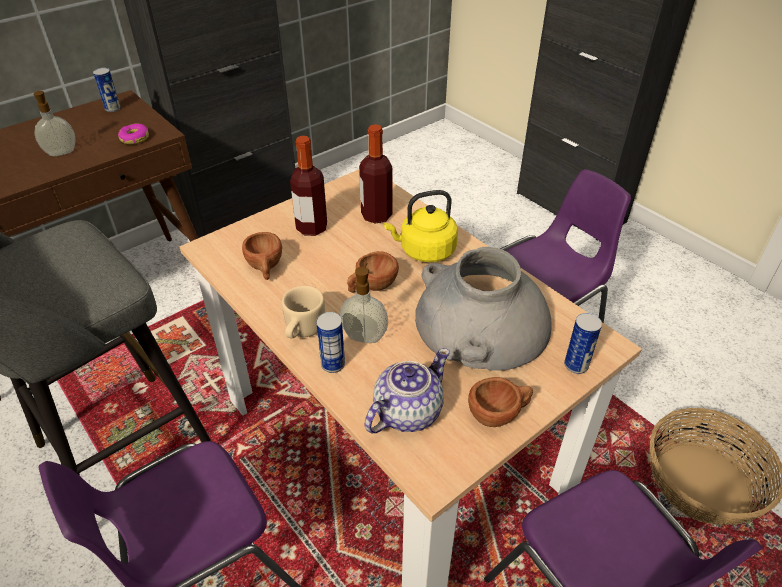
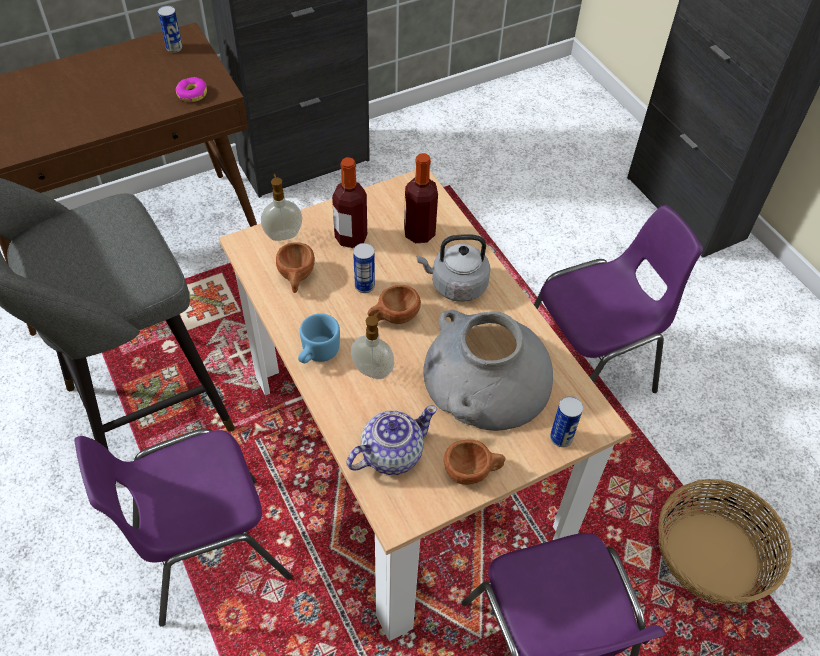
camera: 10 degrees right, 10 degrees up
(61, 152) = (117, 101): soap dispenser -> soap dispenser (283, 234)
(302, 331) = (317, 354): beige mug -> blue mug
(333, 364) = (337, 394): can -> can (364, 286)
(424, 251) = (456, 285): yellow kettle -> grey kettle

